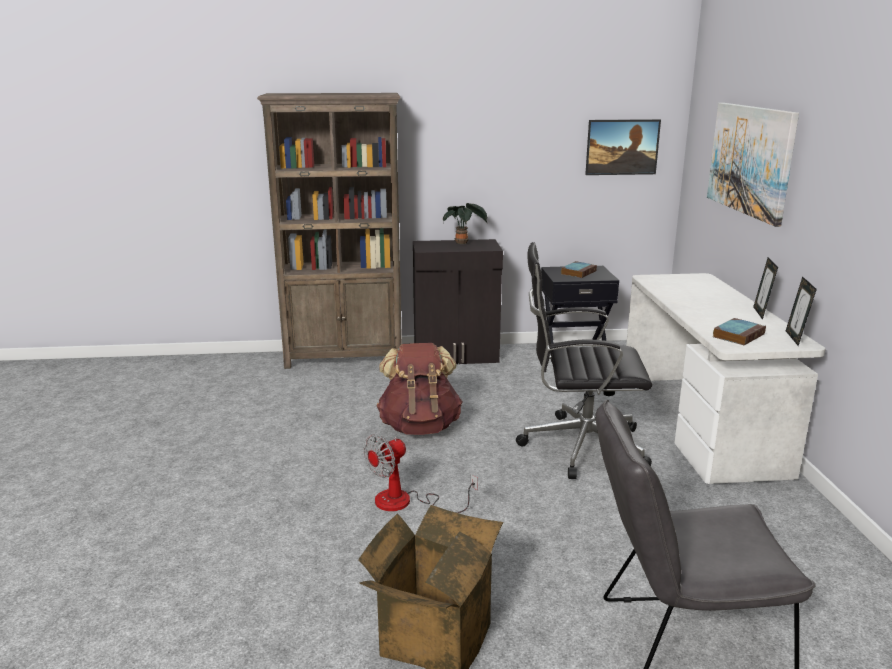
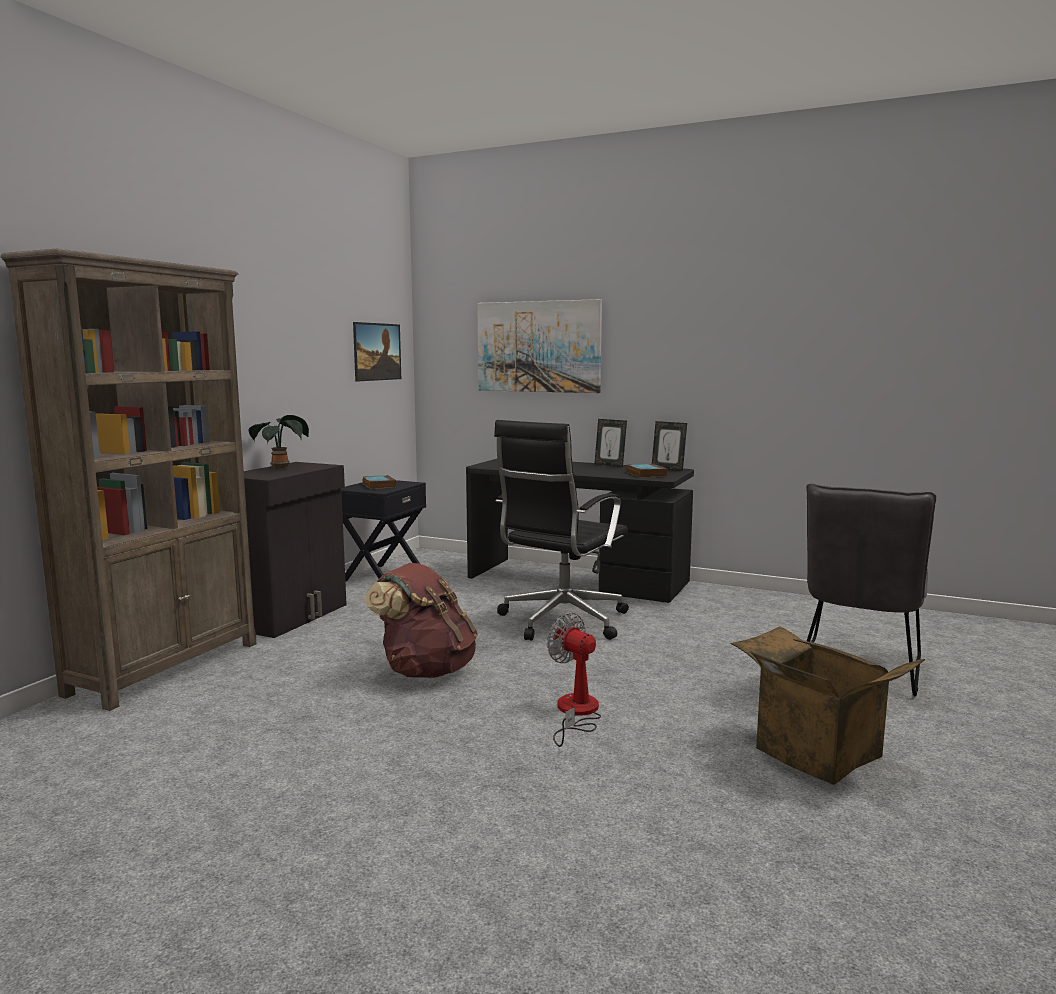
camera: 60 degrees left, 10 degrees down
(406, 502) = (575, 713): fan -> fan turned 150 degrees clockwise
(700, 423) = (577, 579): white desk -> black desk

